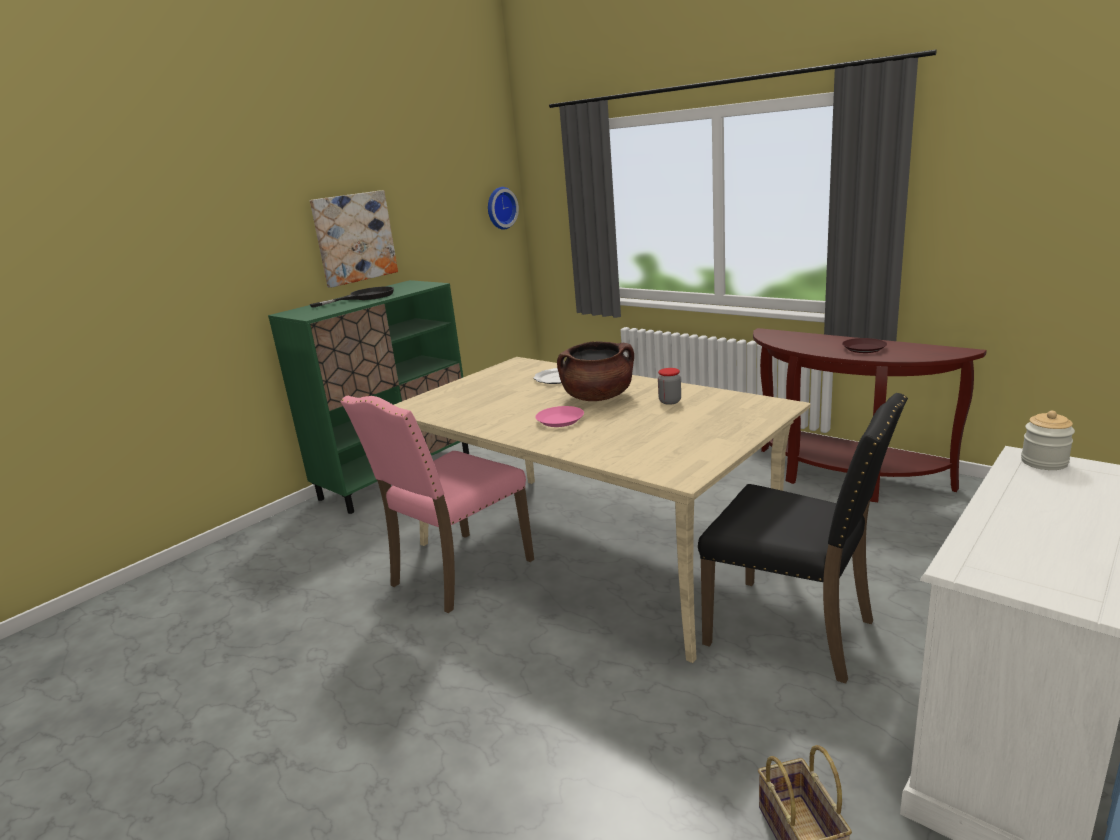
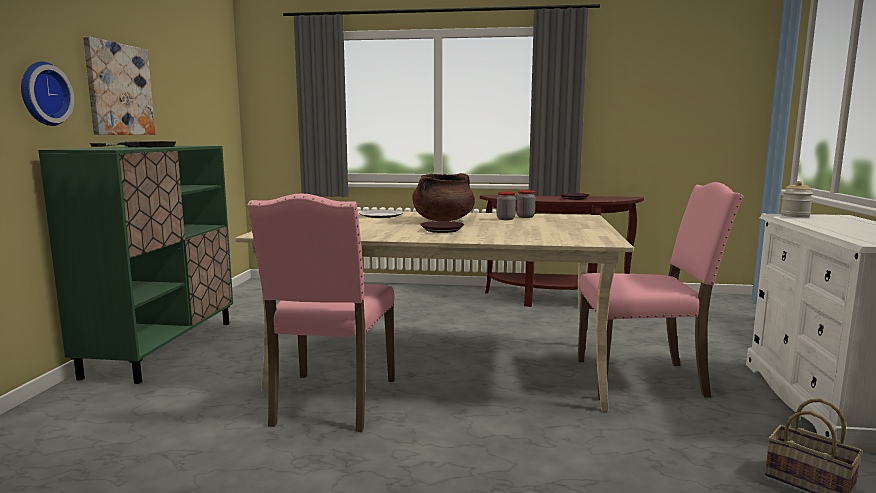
camera: 35 degrees left, 10 degrees down
(500, 208) = (225, 99): wall clock -> wall clock (42, 94)
(560, 421) = (442, 230): pink plate -> brown plate
(702, 398) = (525, 217): none -> jar
(794, 631) = (643, 379): black chair -> pink chair

